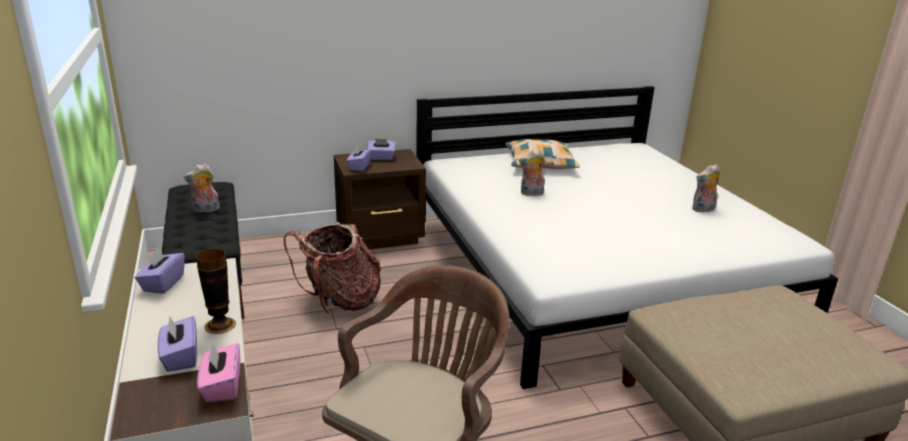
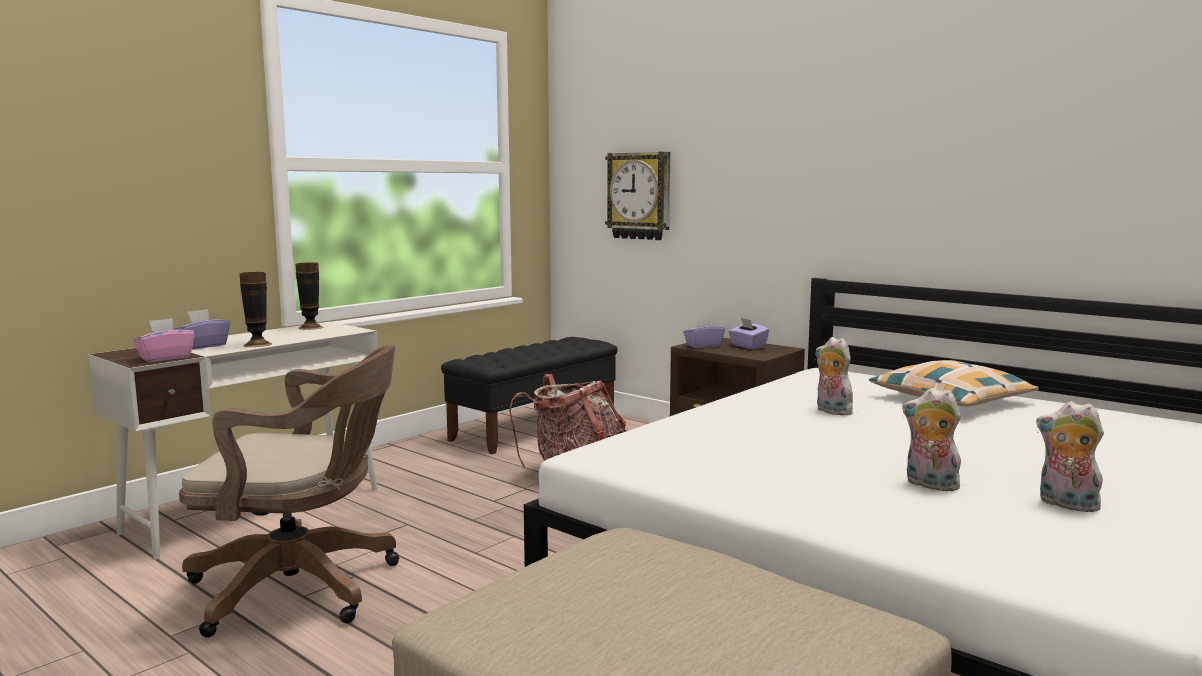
camera: 60 degrees right, 15 degrees down
(163, 283) = (310, 327): purple tissue box -> vase
(205, 210) = (542, 350): plush toy -> plush toy (929, 485)
(240, 46) = (640, 196): none -> wall clock

